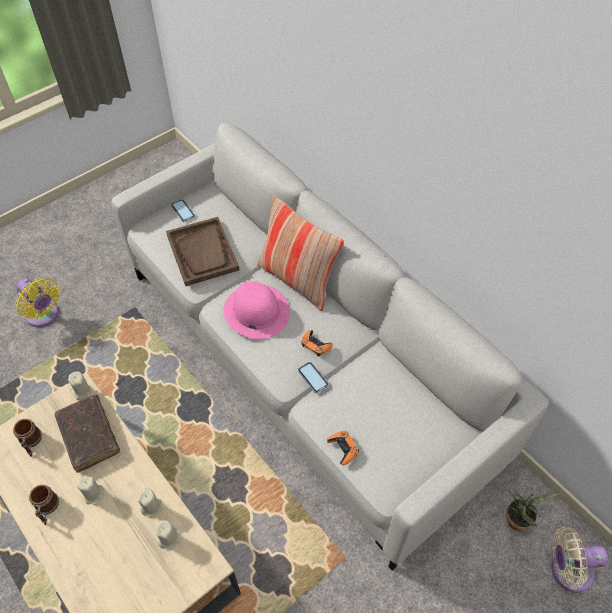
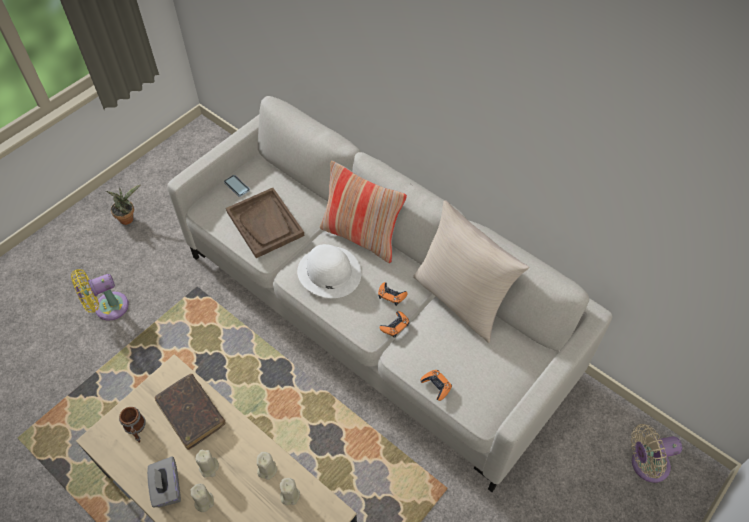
camera: 10 degrees left, 0 degrees up
(44, 315) = (107, 308): yellow fan -> yellow fan turned 120 degrees clockwise
(47, 509) = (167, 488): mug -> grey tissue box
(82, 392) = (175, 373): beige candle -> beige candle (203, 501)
(256, 311) = (329, 272): pink hat -> white hat
(313, 378) = (395, 326): phone -> orange game controller
(389, 360) = (461, 299): none -> beige pillow
(517, 519) = (595, 427): potted plant -> potted plant (128, 218)

